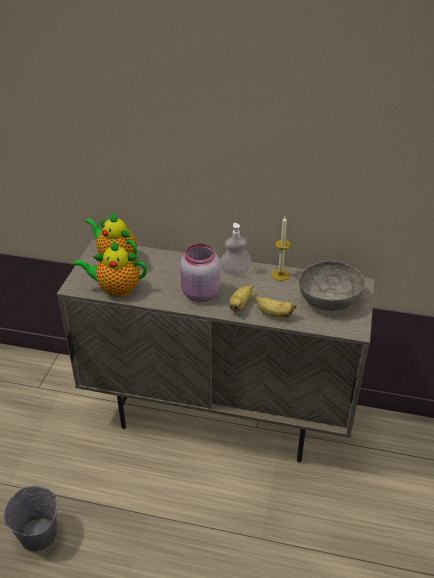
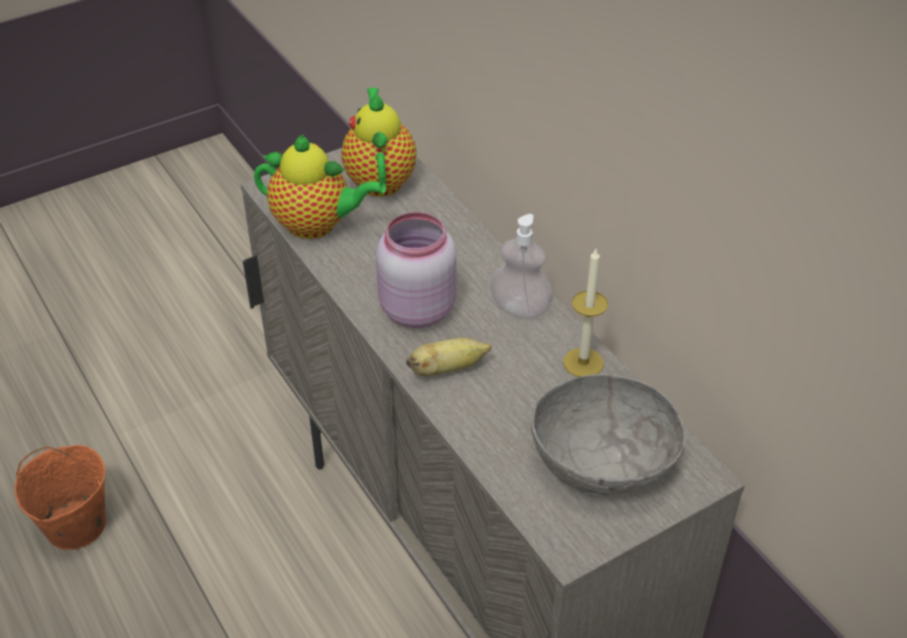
camera: 45 degrees right, 5 degrees up
(38, 535) = (75, 526): grey bucket -> orange bucket
(116, 289) = (317, 225): teapot -> teapot turned 150 degrees clockwise
(273, 314) = (475, 420): banana -> none

